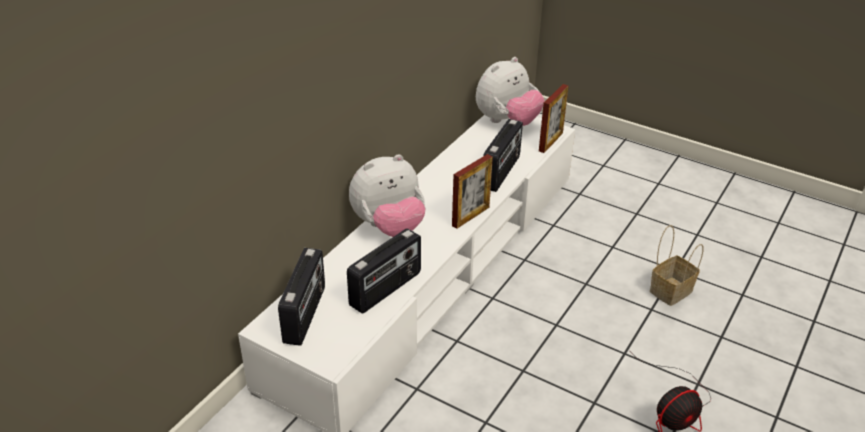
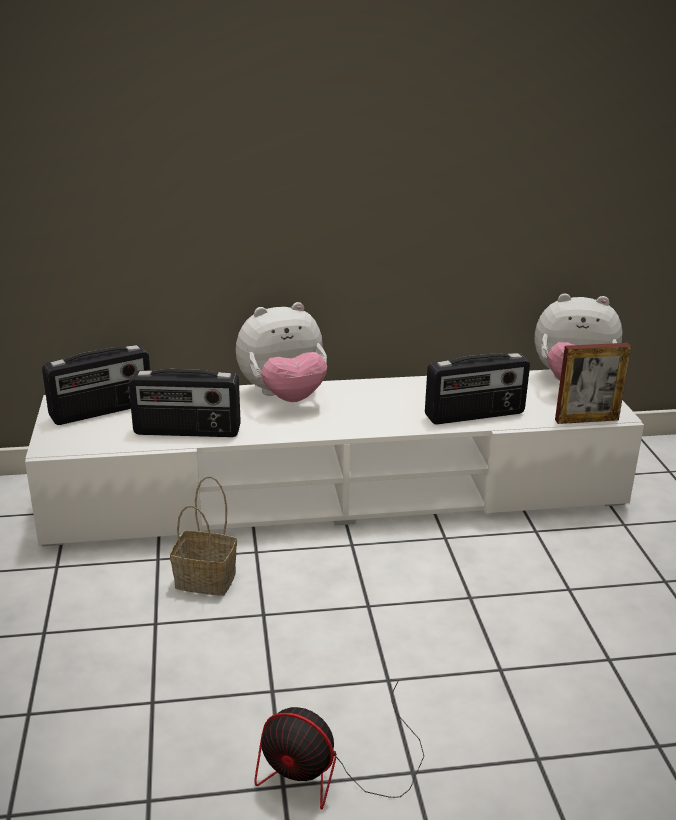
camera: 50 degrees right, 10 degrees down
(389, 227) = (284, 396): plush toy -> plush toy turned 45 degrees counterclockwise
(470, 216) = (369, 427): picture frame -> none
(671, 290) = (563, 671): basket -> basket (208, 579)

